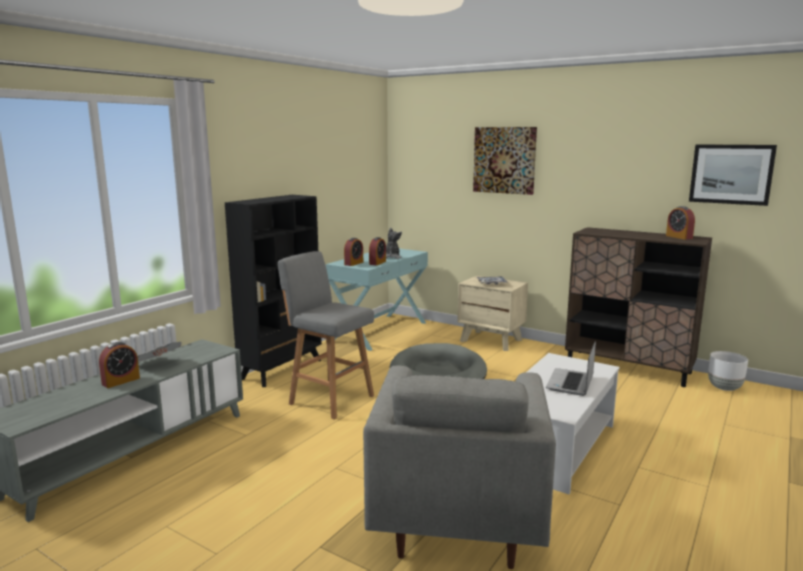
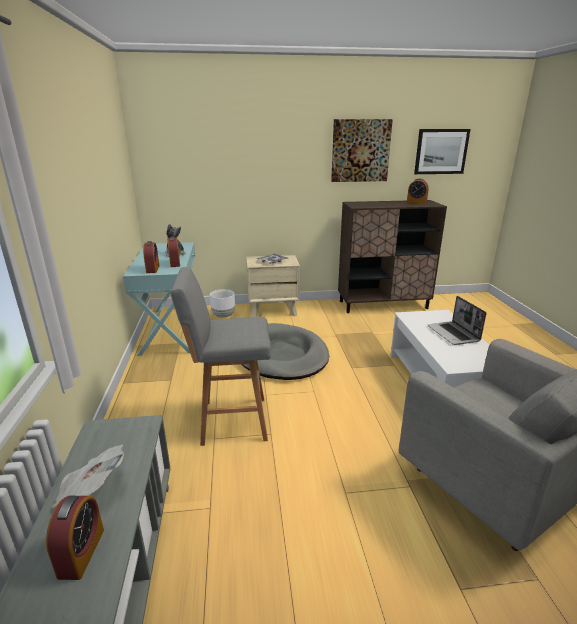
camera: 40 degrees left, 10 degrees up
(282, 369) = (133, 407): black bookcase -> none
(504, 160) = (264, 146): picture -> picture (360, 151)
(724, 388) = (444, 302): white planter -> white planter (223, 316)

